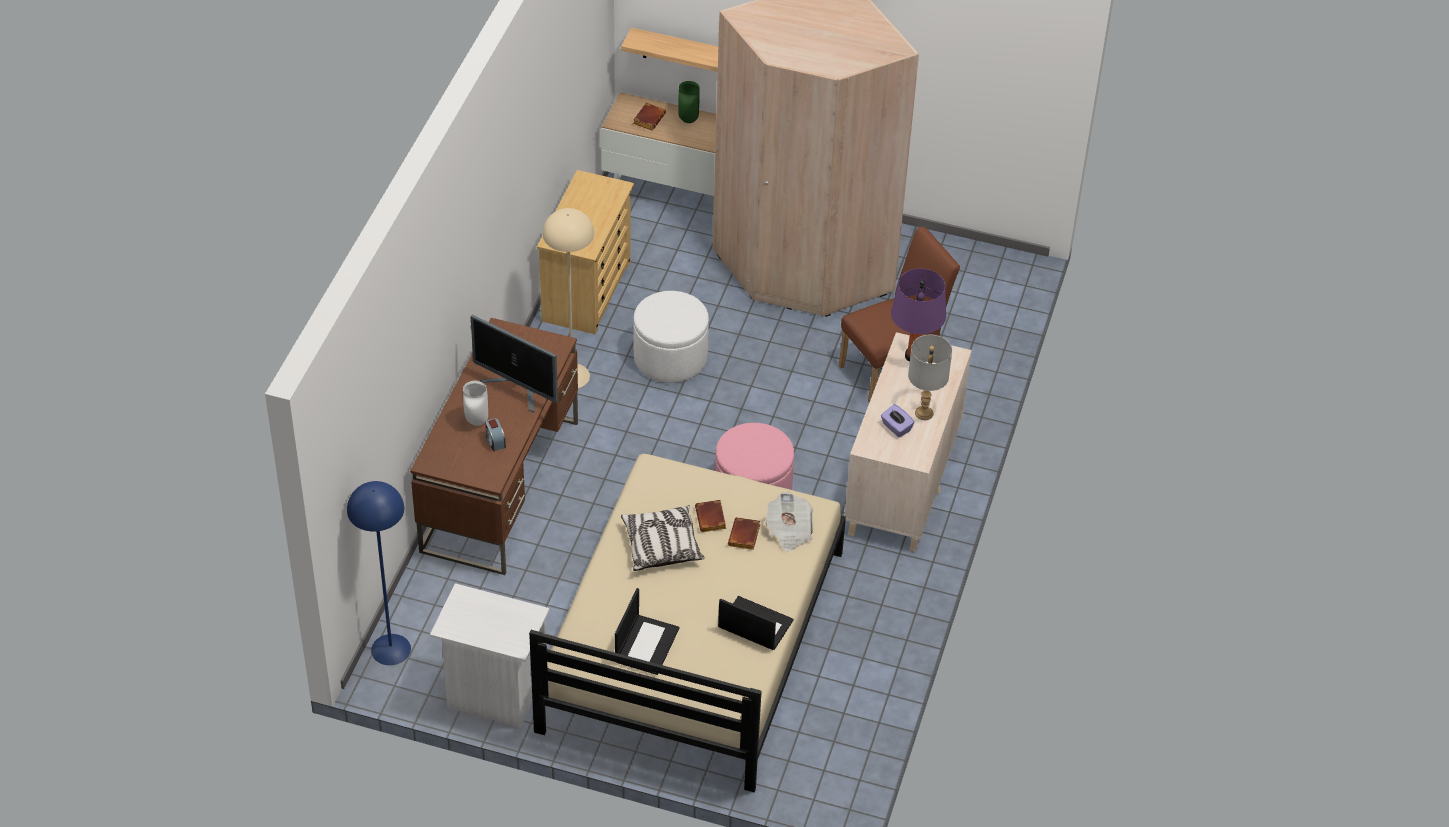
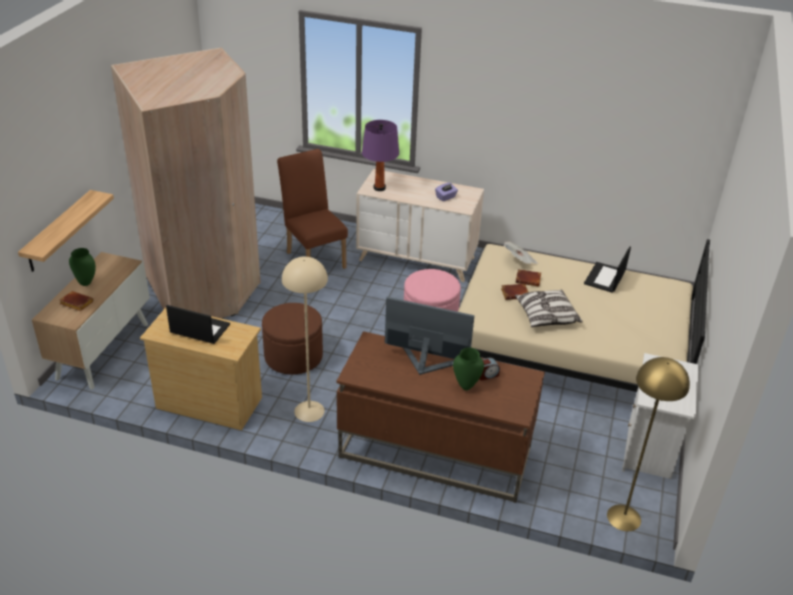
camera: 90 degrees left, 10 degrees down
(390, 649) = (624, 517): blue floor lamp -> yellow floor lamp
(477, 422) = (466, 386): white vase -> green vase
(518, 389) = (425, 363): monitor -> monitor turned 105 degrees counterclockwise
(646, 644) = (640, 323): laptop -> laptop (199, 329)
(670, 358) = (293, 356): white ottoman -> brown ottoman
(924, 413) = (431, 187): grey table lamp -> none

